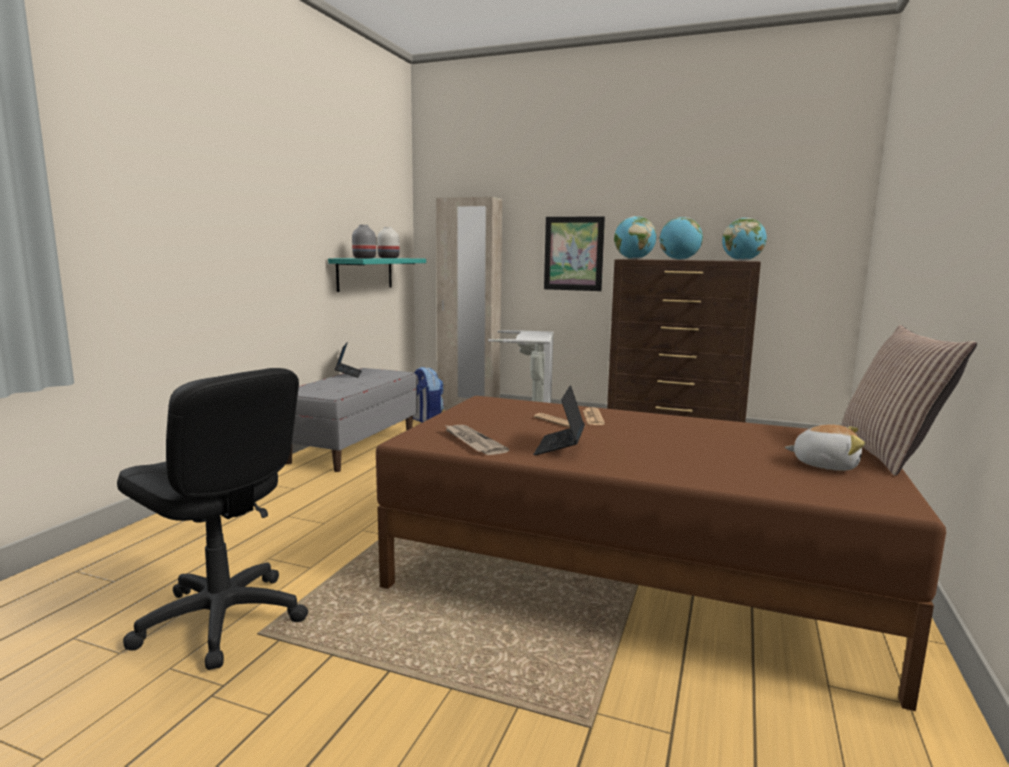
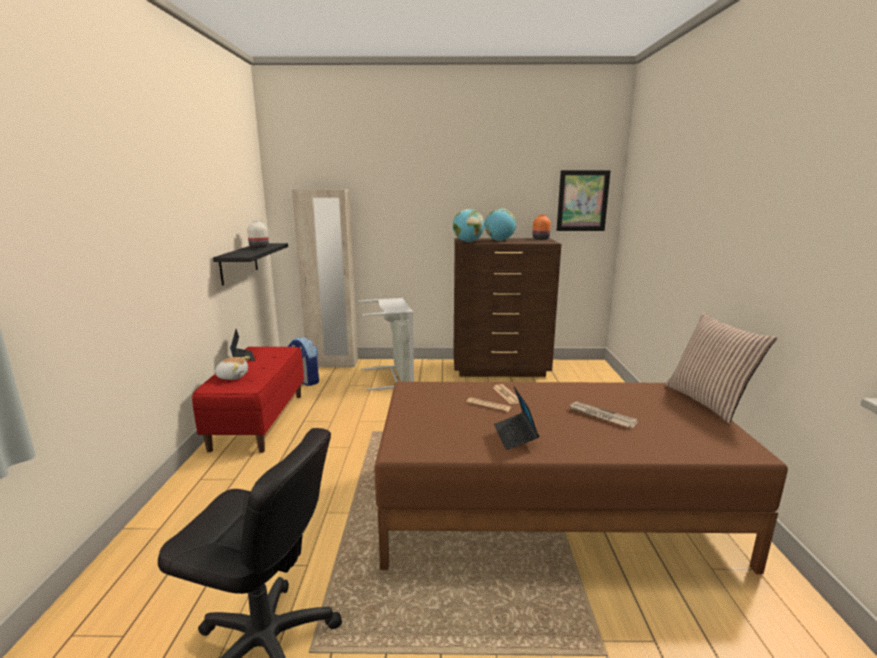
camera: 20 degrees left, 5 degrees up
(353, 446) = (259, 420): grey bench -> red bench
(364, 258) = (244, 253): grey vase -> none
(365, 273) = (239, 263): turquoise shelf -> black shelf
(472, 442) = (448, 443): newspaper -> newspaper (601, 416)
(573, 253) = (411, 234): picture -> picture (582, 201)
(742, 260) = (541, 239): globe -> orange vase
(825, 465) = (685, 420): plush toy -> plush toy (232, 376)

